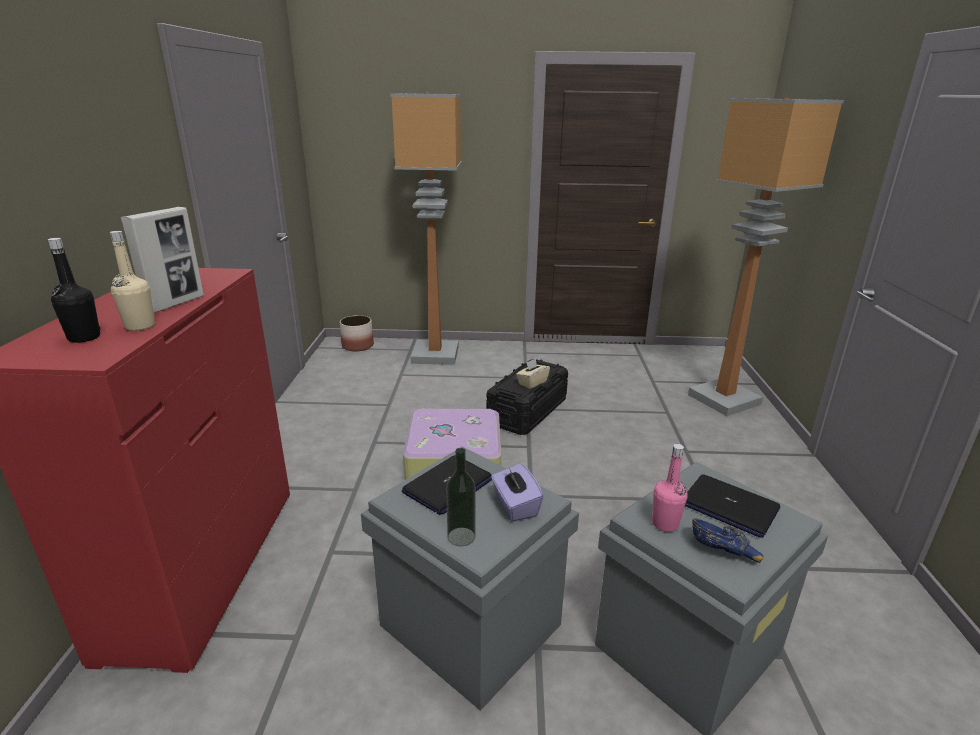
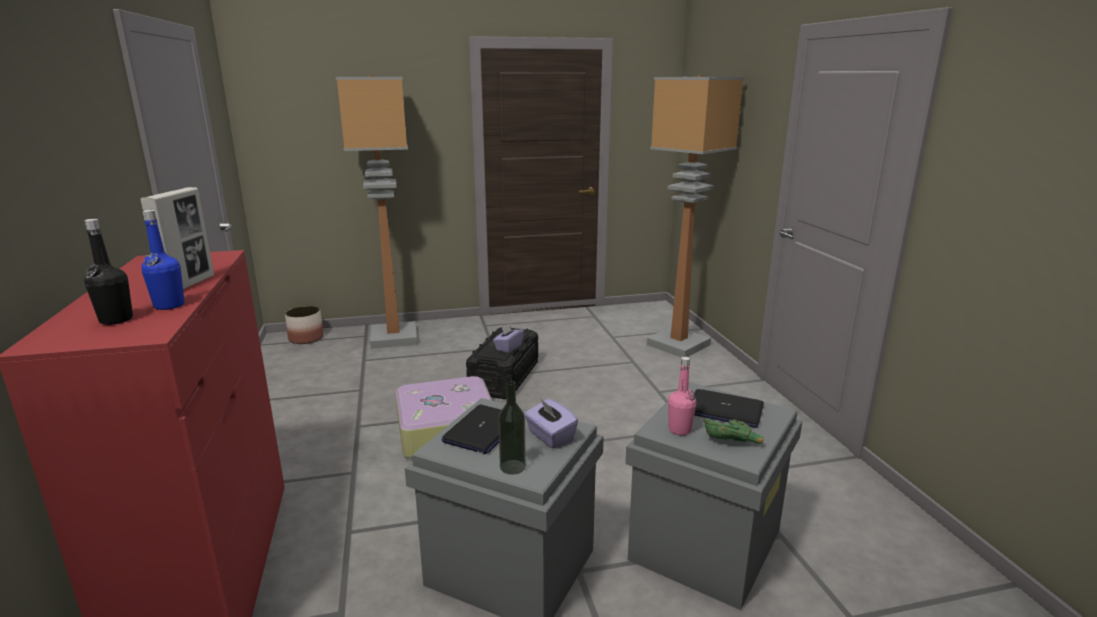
camera: 15 degrees left, 5 degrees down
(140, 326) = (169, 305): beige bottle -> blue bottle
(532, 383) = (508, 347): beige tissue box -> purple tissue box
(724, 550) = (731, 440): blue bowl -> green bowl

